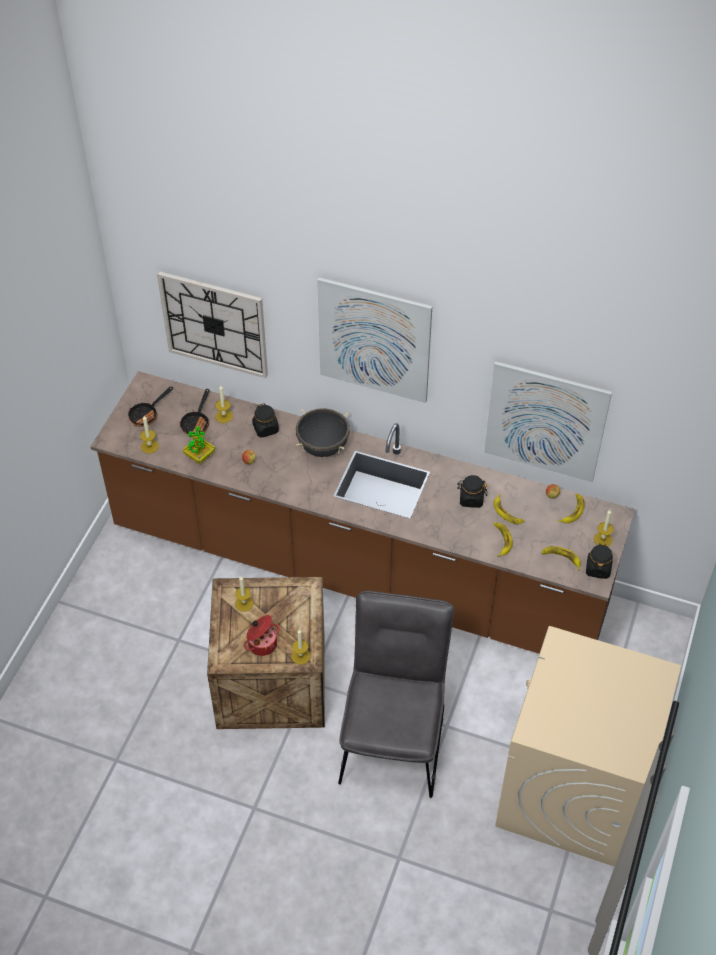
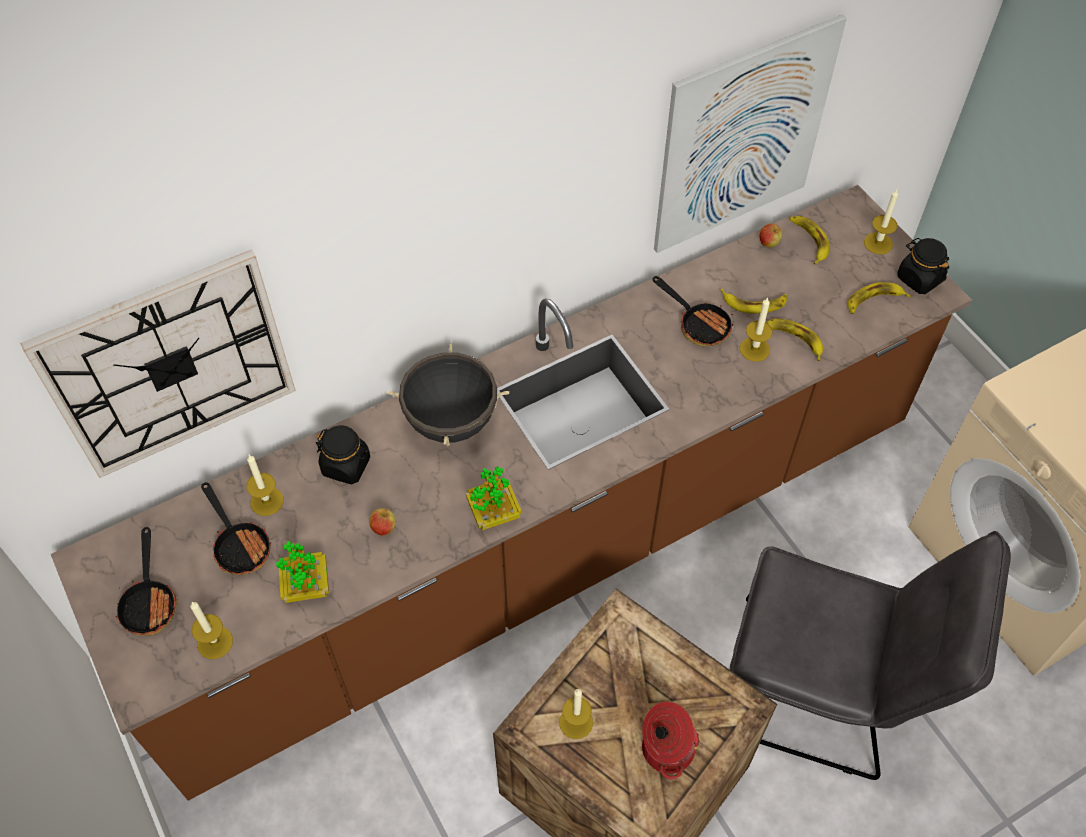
camera: 50 degrees left, 5 degrees up
(293, 492) = (494, 513): none -> potted plant
(300, 656) = (729, 712): candle -> candle (754, 349)
(374, 340) = (471, 186): picture -> none
(394, 736) = (824, 692): grey chair -> grey chair turned 150 degrees clockwise
(471, 499) = (698, 324): black jar -> frying pan

